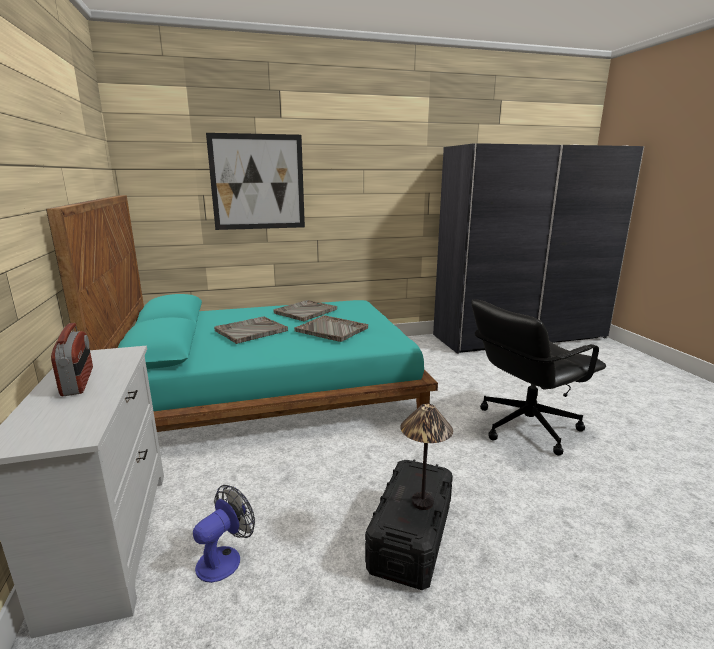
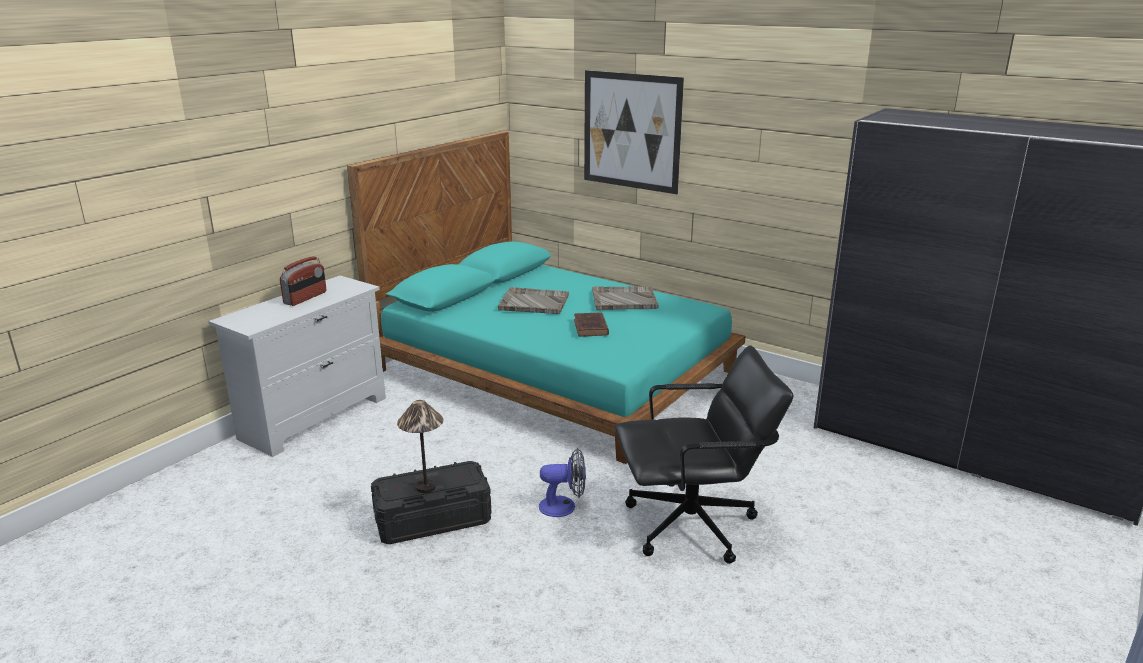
camera: 50 degrees right, 5 degrees up
(225, 558) = (338, 460): fan -> fan (564, 506)
(332, 330) = (591, 328): grey tray -> brown book
(525, 426) = (692, 526): black office chair -> black office chair turned 150 degrees clockwise

